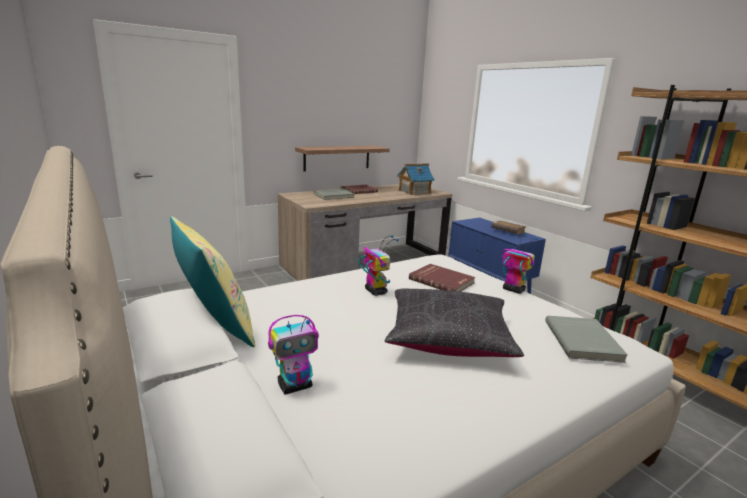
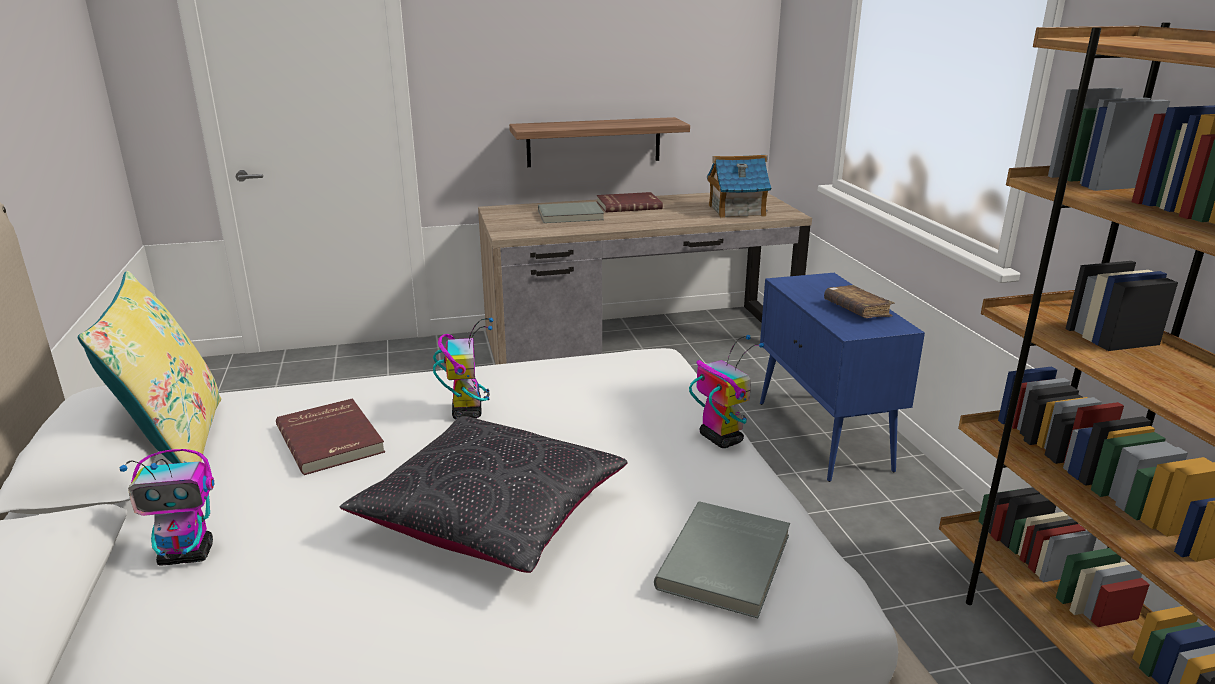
camera: 20 degrees right, 5 degrees up
(442, 281) = (604, 404): red book -> red book (332, 439)

